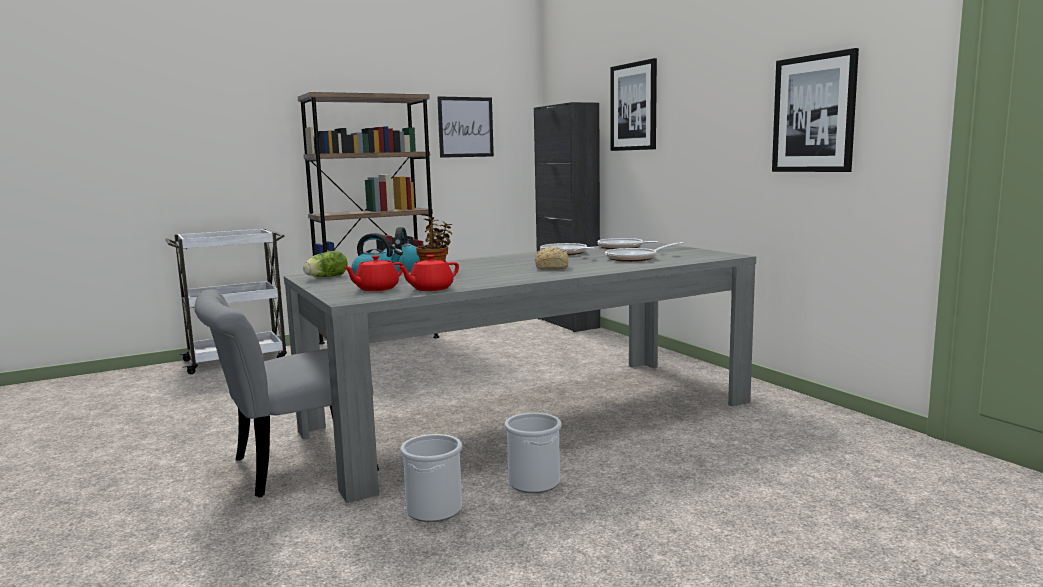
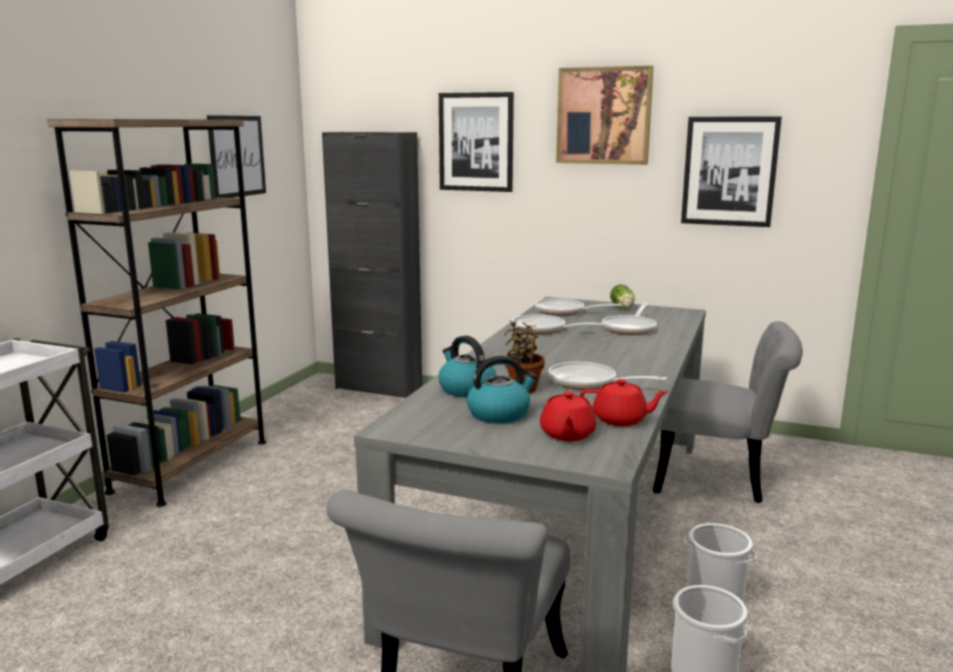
camera: 40 degrees left, 5 degrees up
(325, 277) = (425, 426): lettuce -> lettuce (623, 308)
(430, 289) = (621, 420): red teapot -> red teapot turned 90 degrees counterclockwise
(483, 275) = (588, 382): none -> frying pan
(552, 267) = (608, 356): bread -> none
(716, 70) = (603, 116): none -> picture
(718, 426) = (720, 479): none -> grey chair

